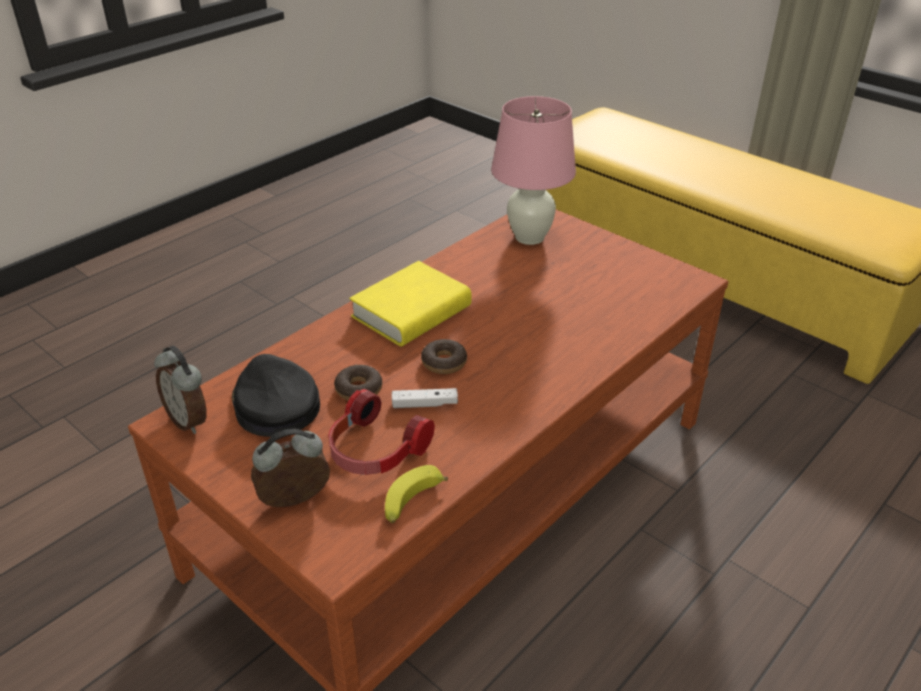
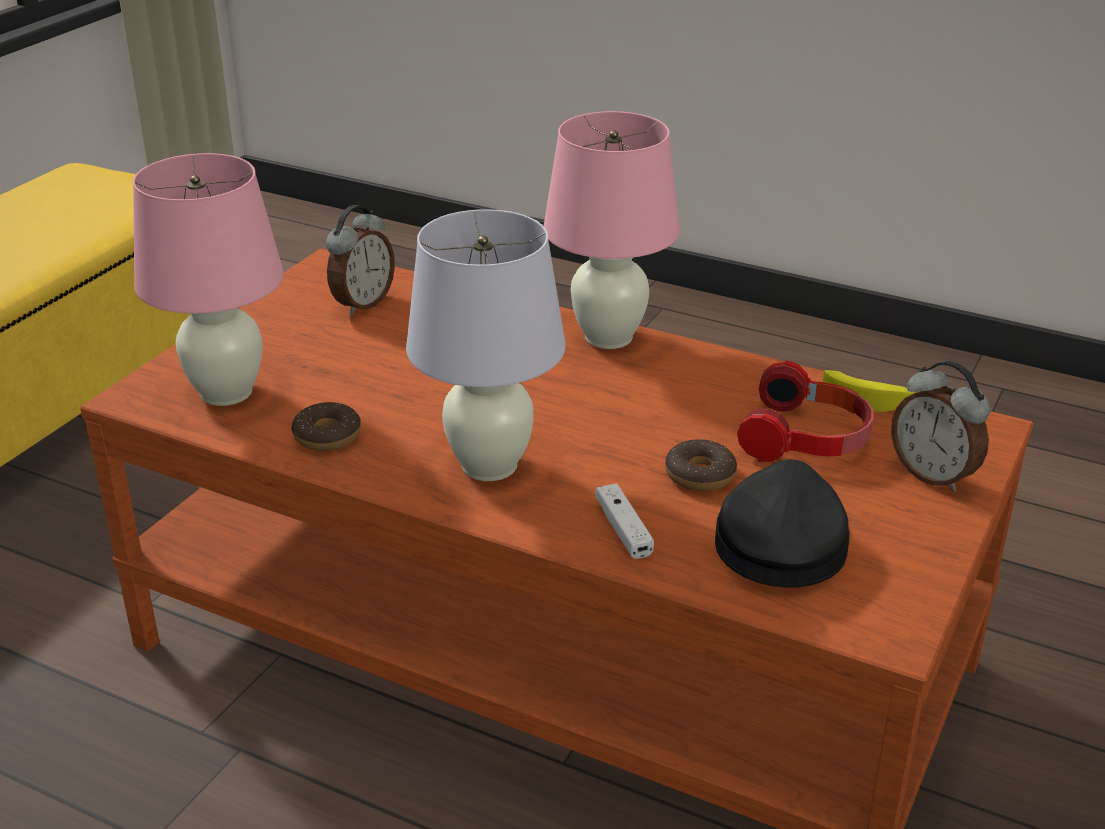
camera: 105 degrees left, 5 degrees down
(189, 420) = (869, 613): alarm clock -> alarm clock (362, 303)
(274, 405) = (780, 540): black cap -> black cap turned 150 degrees clockwise
(411, 312) = (489, 466): yellow book -> white table lamp
(424, 404) = (697, 418): white game controller -> white game controller (623, 530)
(444, 362) = (601, 418): donut -> donut (327, 436)
(553, 386) = (608, 338): none -> pink table lamp

